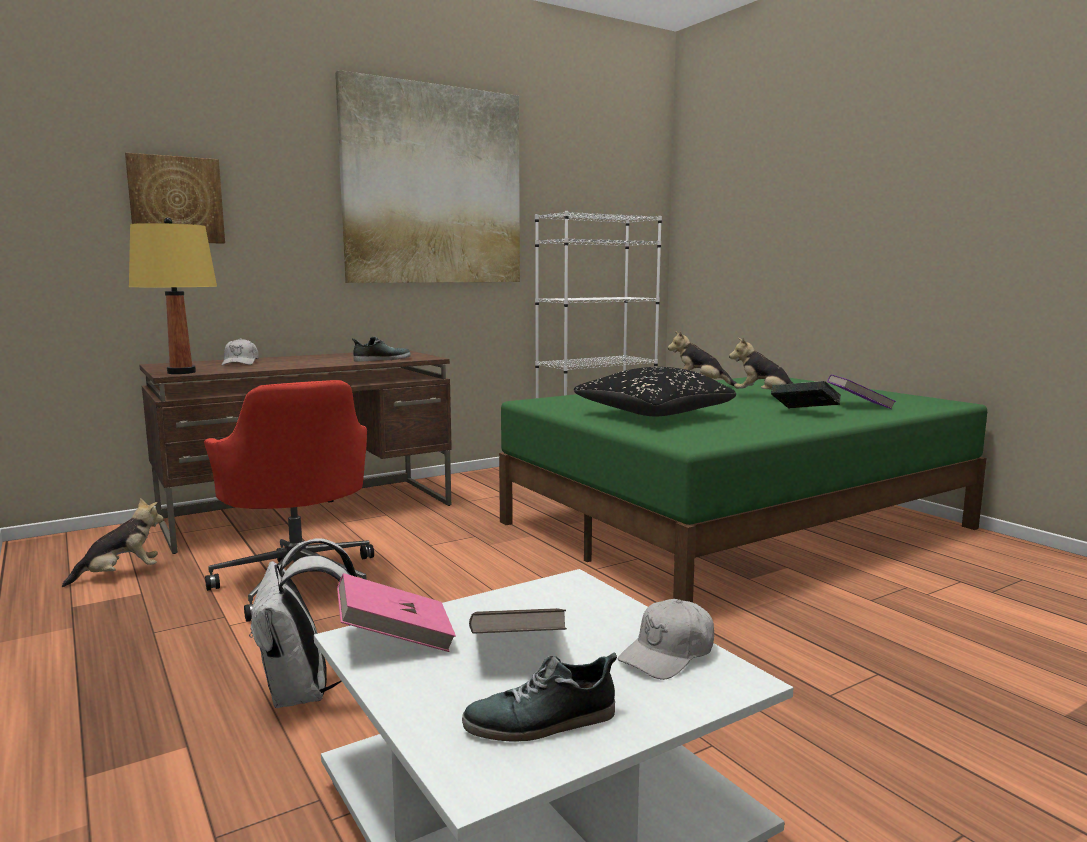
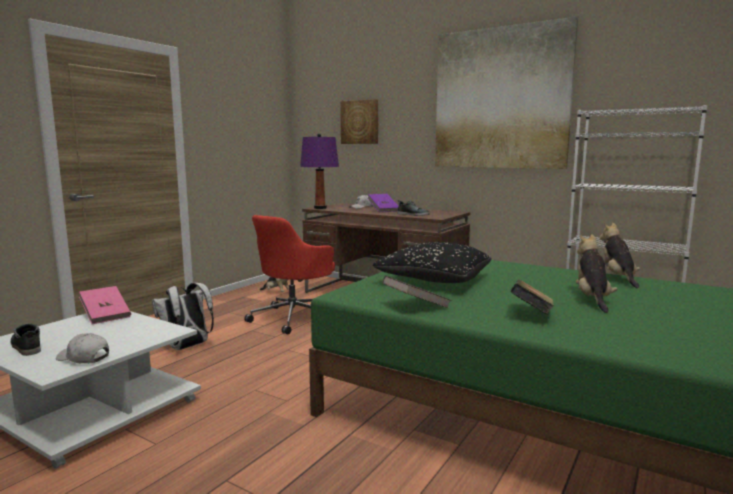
camera: 65 degrees right, 0 degrees up
(182, 372) = (320, 208): yellow table lamp -> purple table lamp
(516, 649) = (94, 333): brown book -> brown book (416, 306)
(859, 406) = (624, 331): purple book -> purple book (383, 210)

